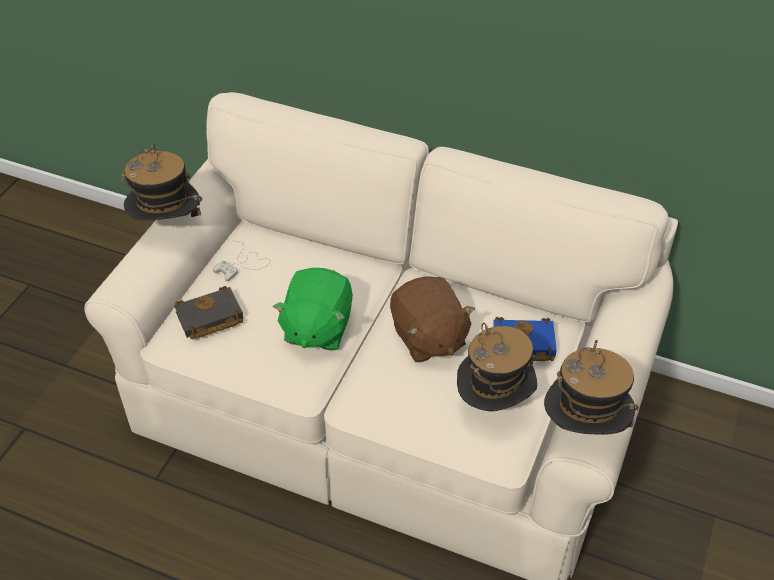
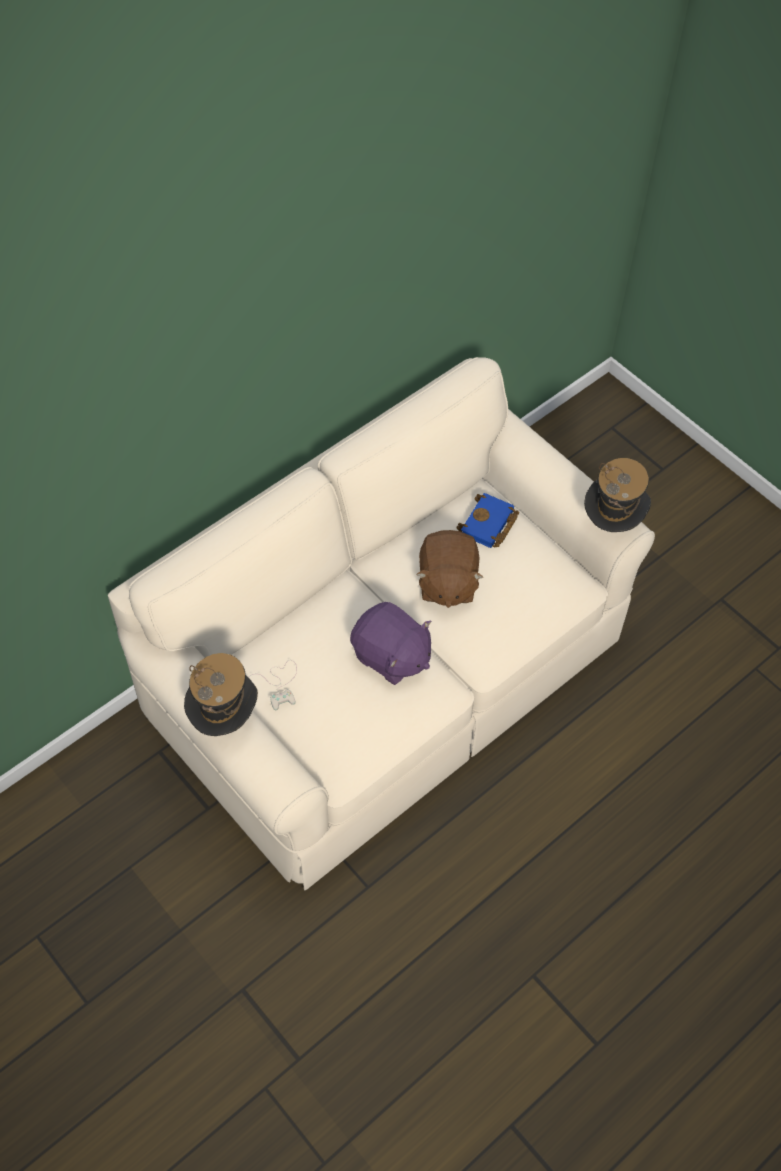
camera: 65 degrees left, 10 degrees up
(209, 319) = (333, 734): black book -> none
(316, 328) = (391, 656): green plush toy -> purple plush toy
(428, 338) = (446, 583): brown plush toy -> brown plush toy turned 90 degrees clockwise
(493, 405) = (537, 572): hat -> none

